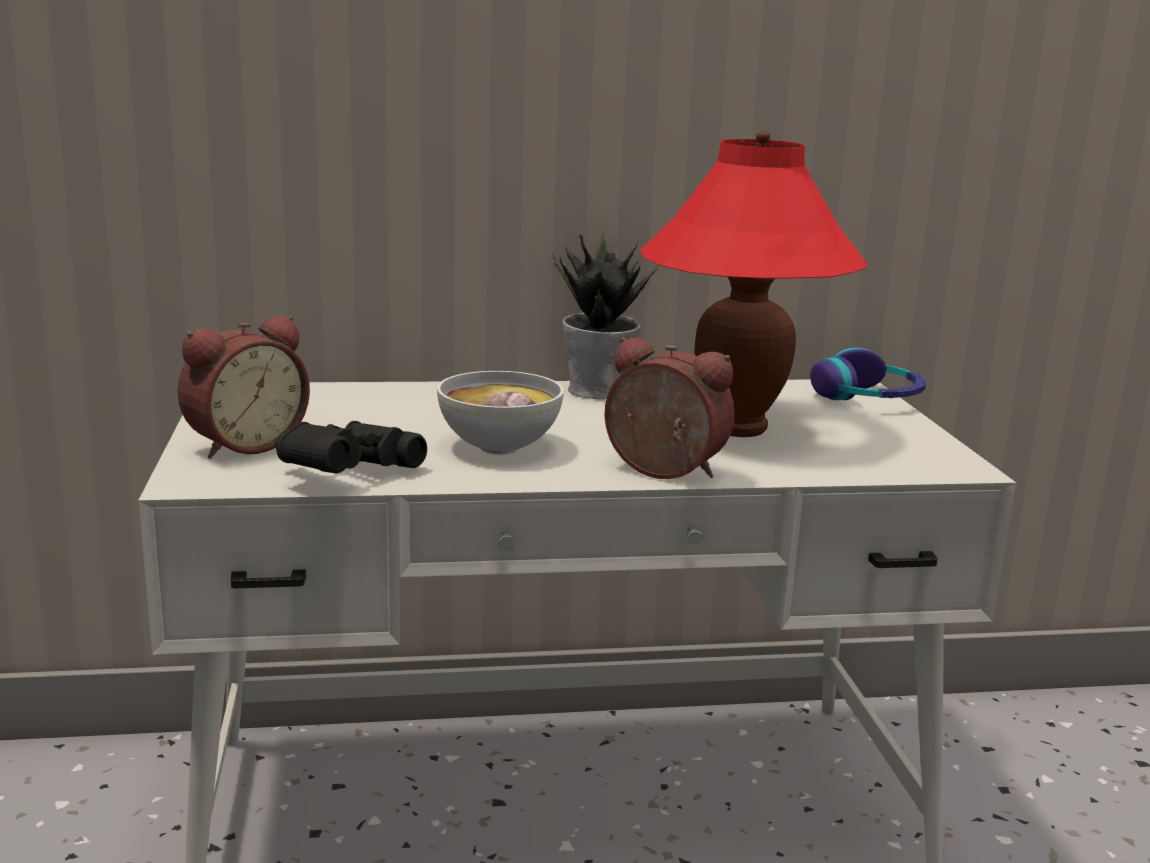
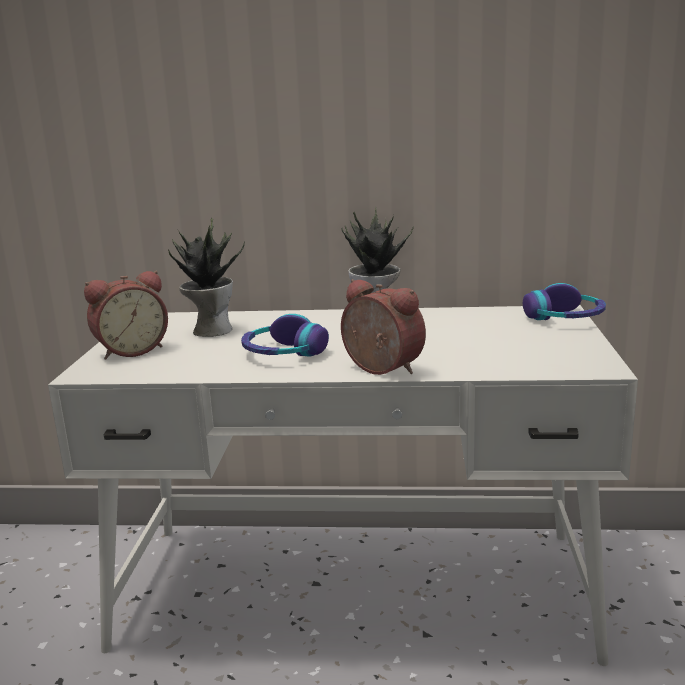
camera: 15 degrees right, 0 degrees up
(344, 475) = (176, 370): black binoculars -> none
(354, 412) = (211, 330): none -> potted plant
(498, 447) = (283, 353): bowl -> headphones
(736, 428) = (453, 340): red table lamp -> none

